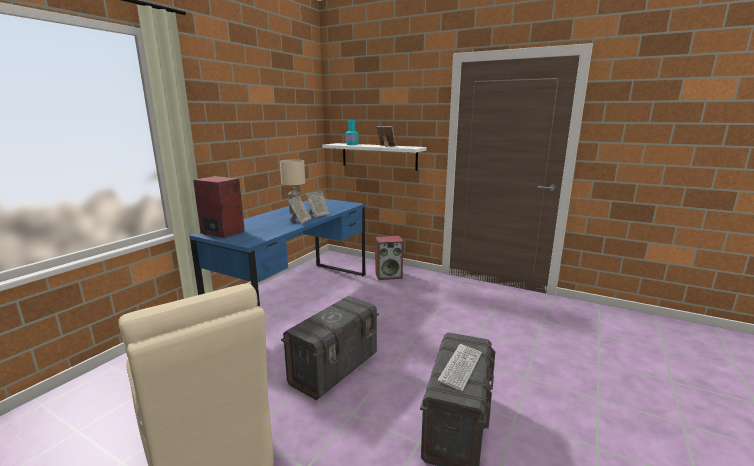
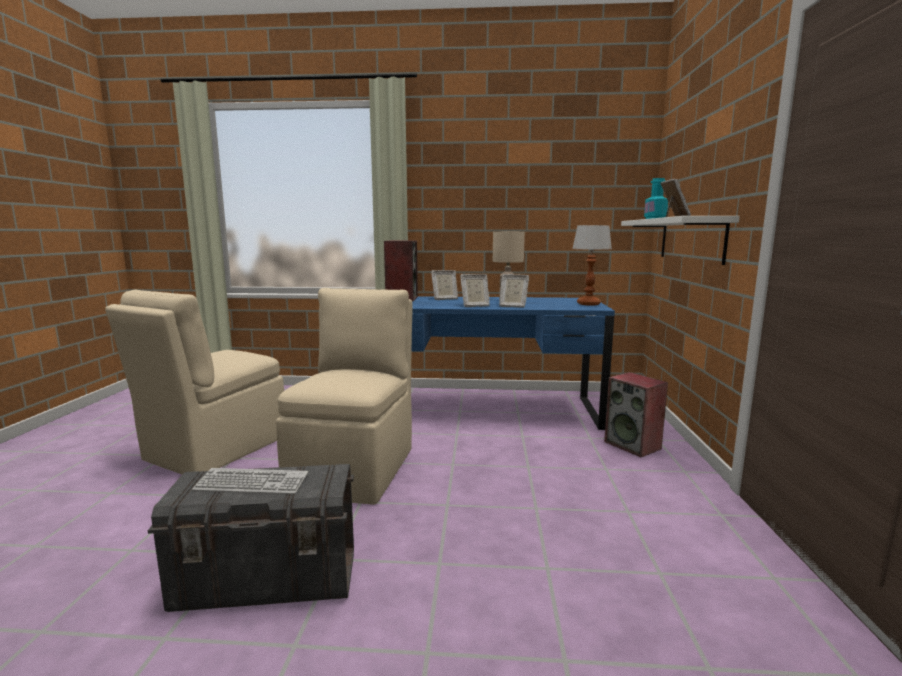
camera: 65 degrees right, 5 degrees down
(252, 222) = (444, 299): none -> picture frame
(335, 368) = (355, 468): grey storage box -> beige chair
(337, 202) = (588, 304): none -> table lamp

